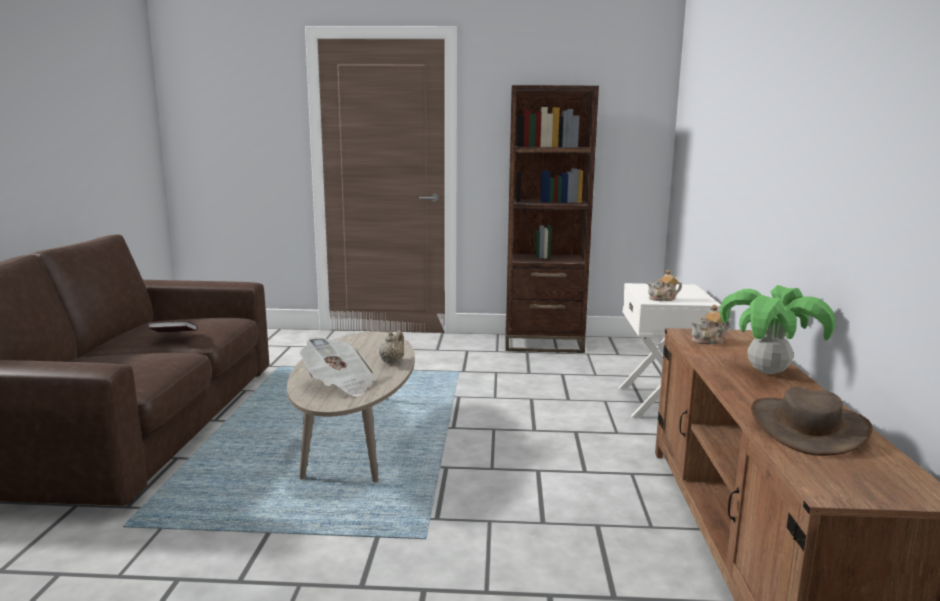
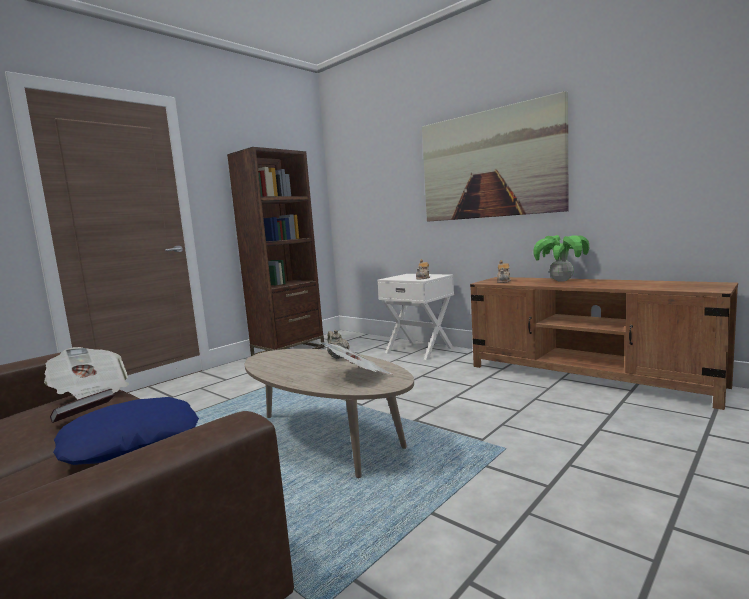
camera: 50 degrees left, 5 degrees down
(139, 361) = (131, 442): none -> blue pillow
(216, 320) = (91, 393): none -> newspaper
(778, 134) = (489, 165): none -> picture
(808, 428) = (640, 284): brown hat -> none

